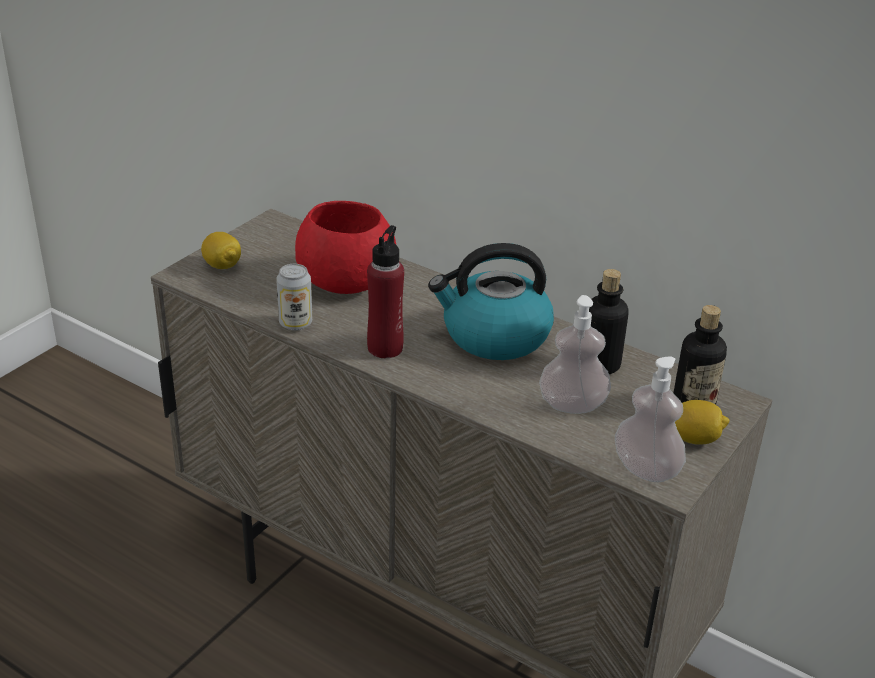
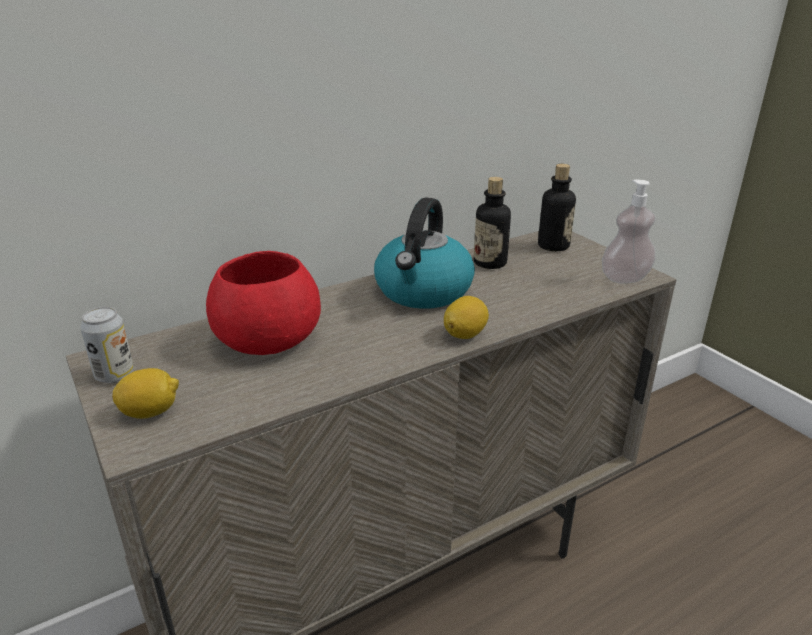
camera: 65 degrees left, 5 degrees down
(295, 323) = (320, 385): can -> can (114, 375)
(385, 348) = (404, 344): red bottle -> none
(572, 405) = (537, 284): soap dispenser -> none
(695, 438) = (594, 255): lemon -> lemon (465, 334)

